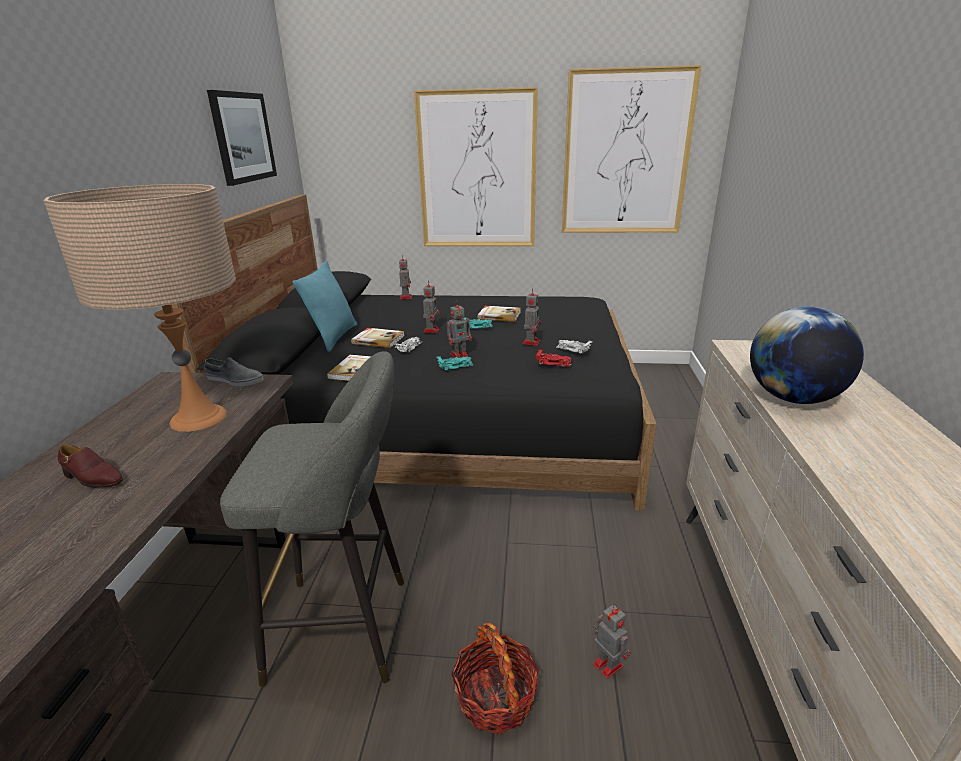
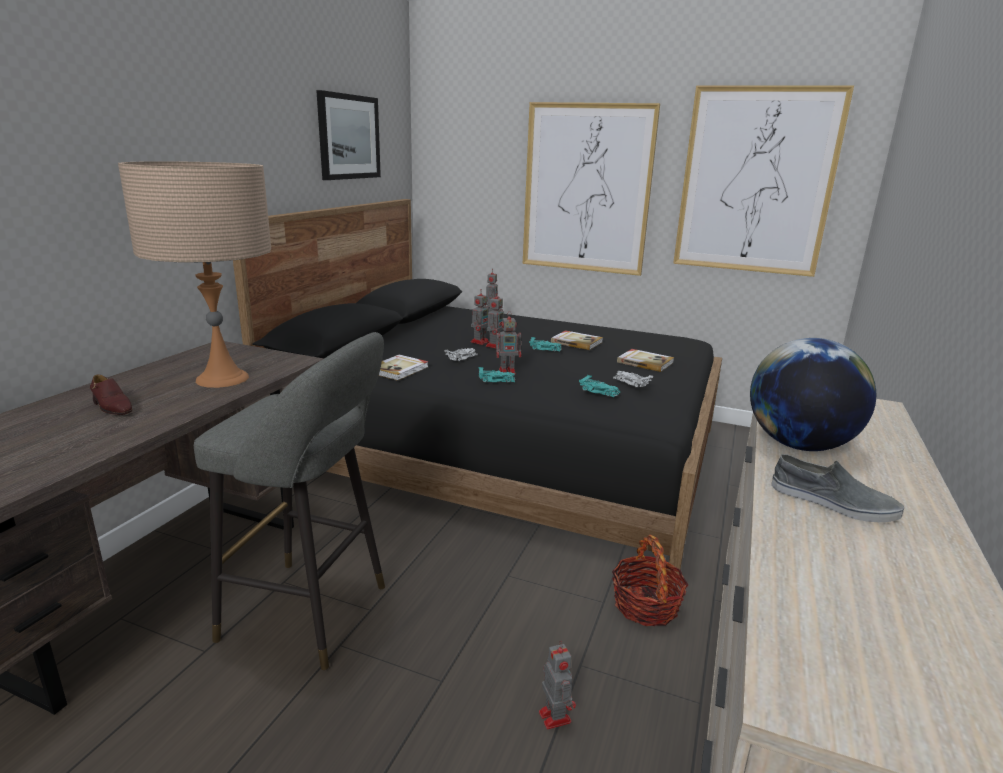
camera: 15 degrees right, 5 degrees down
(234, 380) = (272, 355): grey shoe -> grey shoe (832, 502)
(333, 337) = (396, 339): turquoise pillow -> none
(378, 339) = (437, 346): book -> book (645, 362)
(496, 697) = (421, 713): basket -> basket (646, 605)
(531, 342) = (589, 369): toy robot -> toy robot (480, 341)
(553, 363) = (599, 391): red toy car -> turquoise toy car

